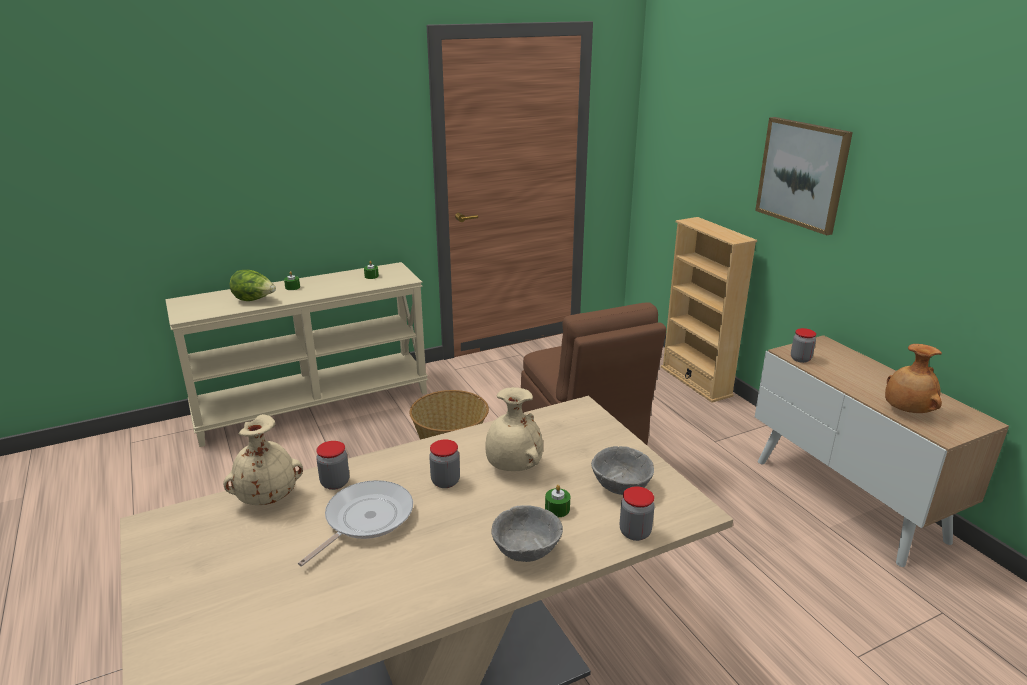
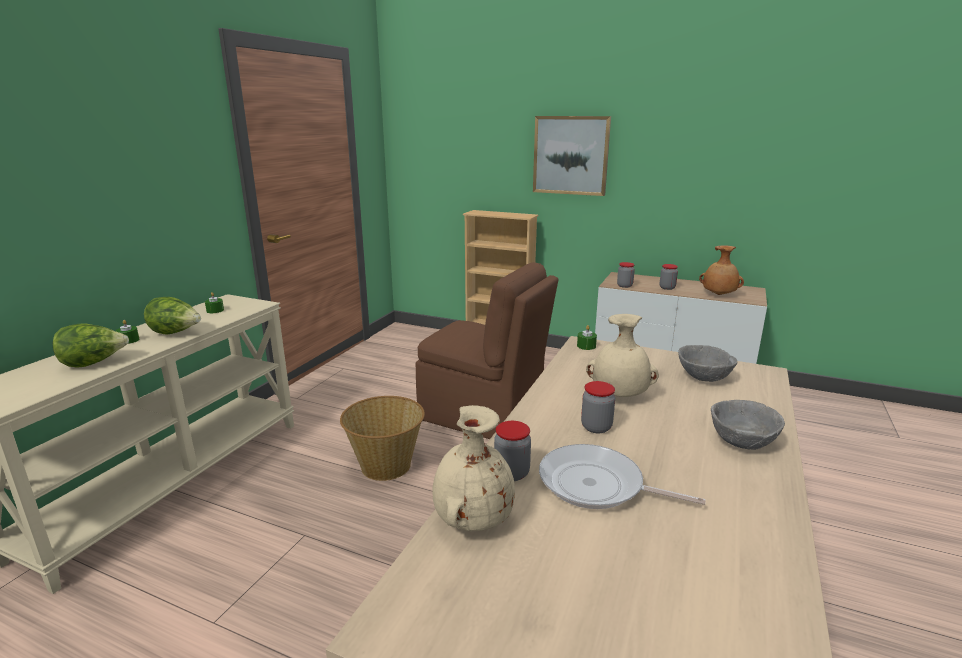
camera: 40 degrees left, 5 degrees down
(323, 290) = (176, 333): none -> lettuce
(365, 519) = (597, 485): frying pan -> frying pan turned 60 degrees counterclockwise
(557, 509) = (700, 407): green candle -> green candle (586, 346)
(635, 532) = (765, 398): jar -> jar (667, 288)

